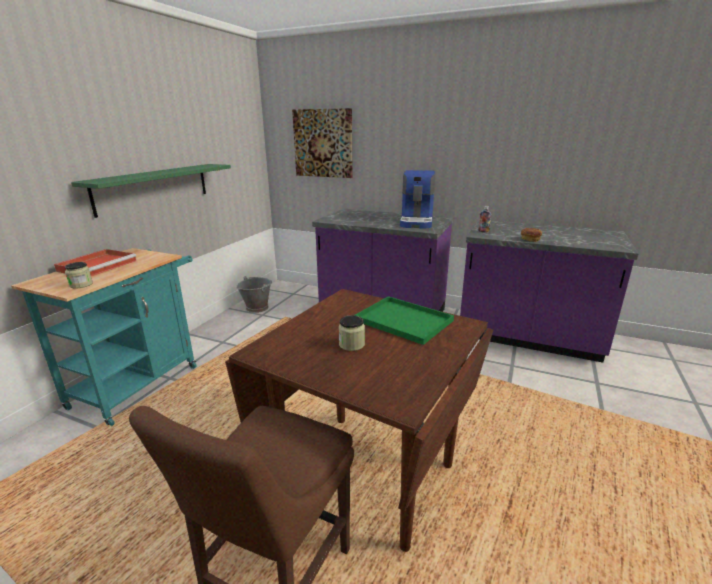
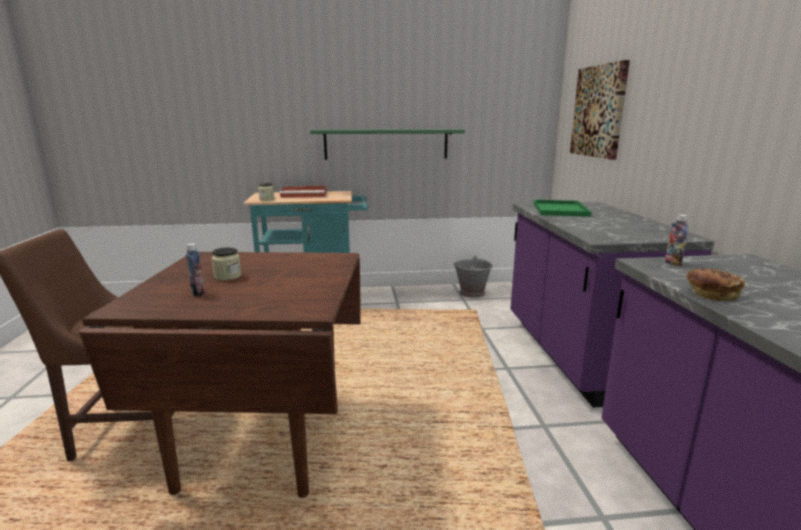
camera: 60 degrees right, 5 degrees down
(388, 362) = (198, 293): none -> bottle
(401, 320) = (296, 284): green tray -> green tray (559, 209)
(417, 221) = (626, 230): coffee machine -> none

